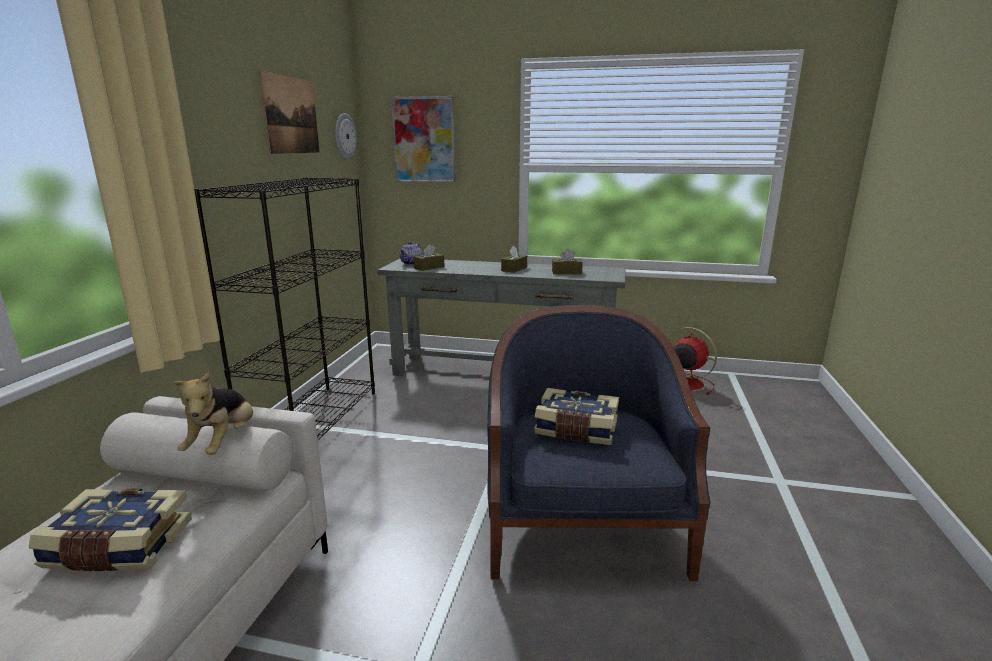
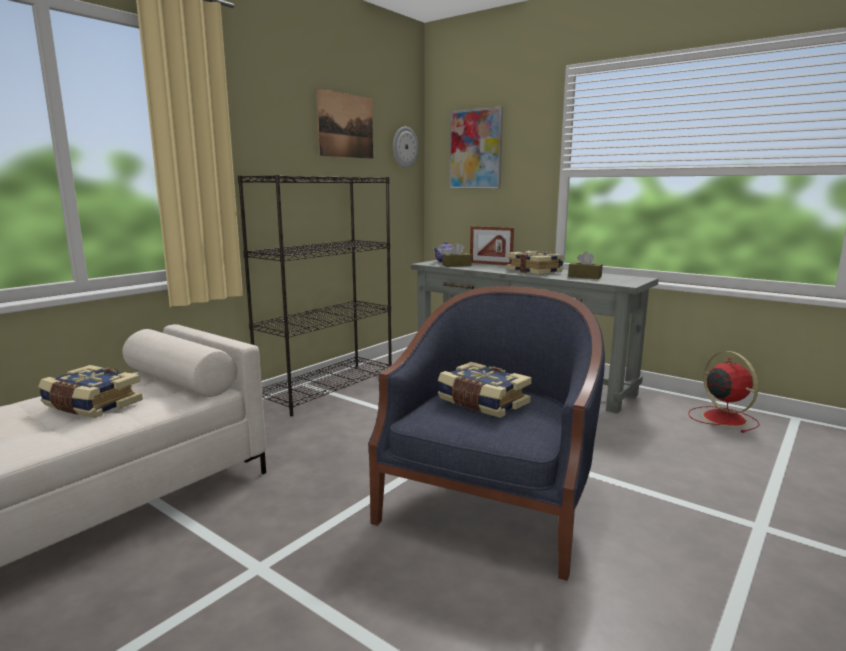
camera: 25 degrees right, 5 degrees down
(223, 443) = (182, 352): plush toy -> none
(459, 262) = (490, 264): none -> picture frame
(514, 269) = (534, 271): brown tissue box -> book

